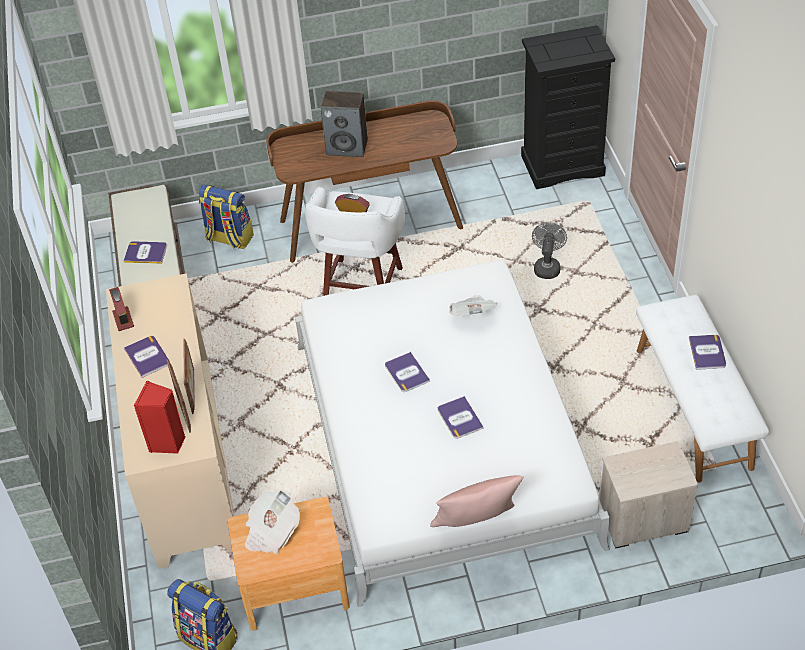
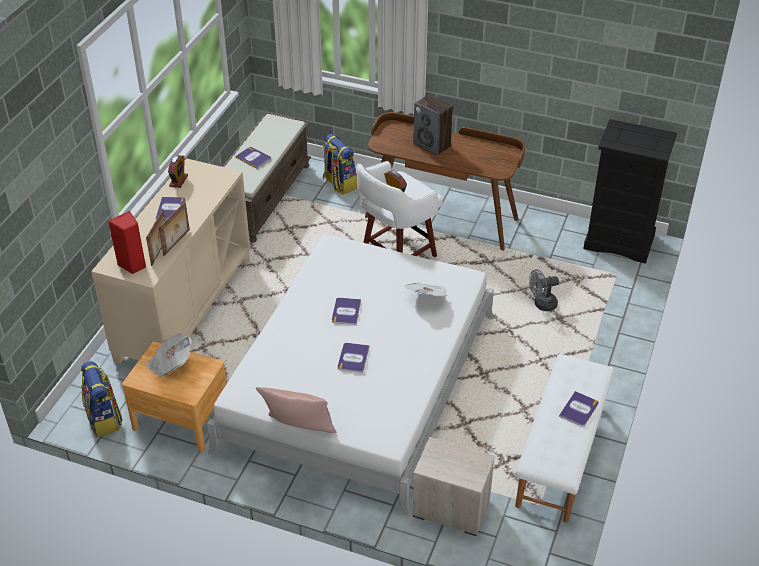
camera: 30 degrees right, 5 degrees down
(547, 266) = (541, 304): grey fan -> grey fan turned 150 degrees counterclockwise

